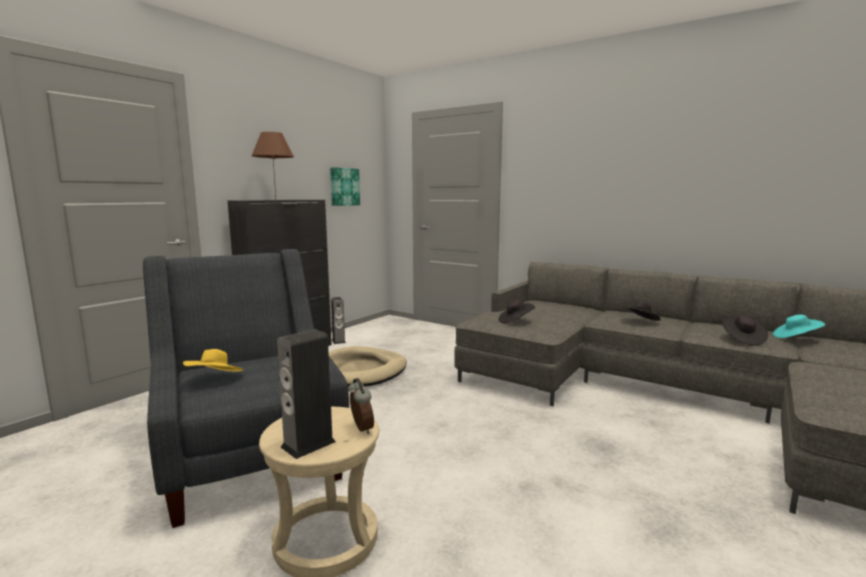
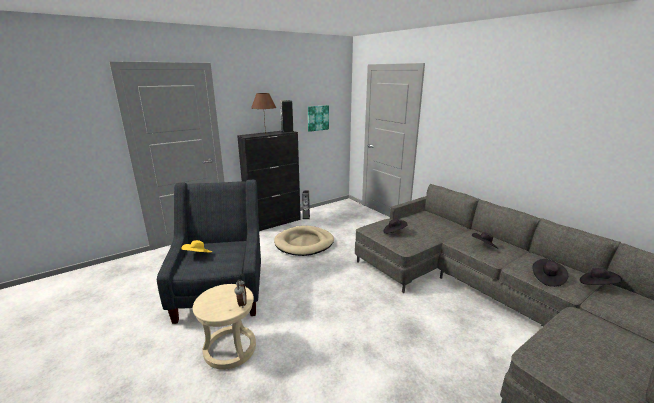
camera: 20 degrees right, 10 degrees up
(308, 444) = (212, 308): speaker -> speaker (287, 131)
(795, 338) = (597, 285): turquoise hat -> black hat

